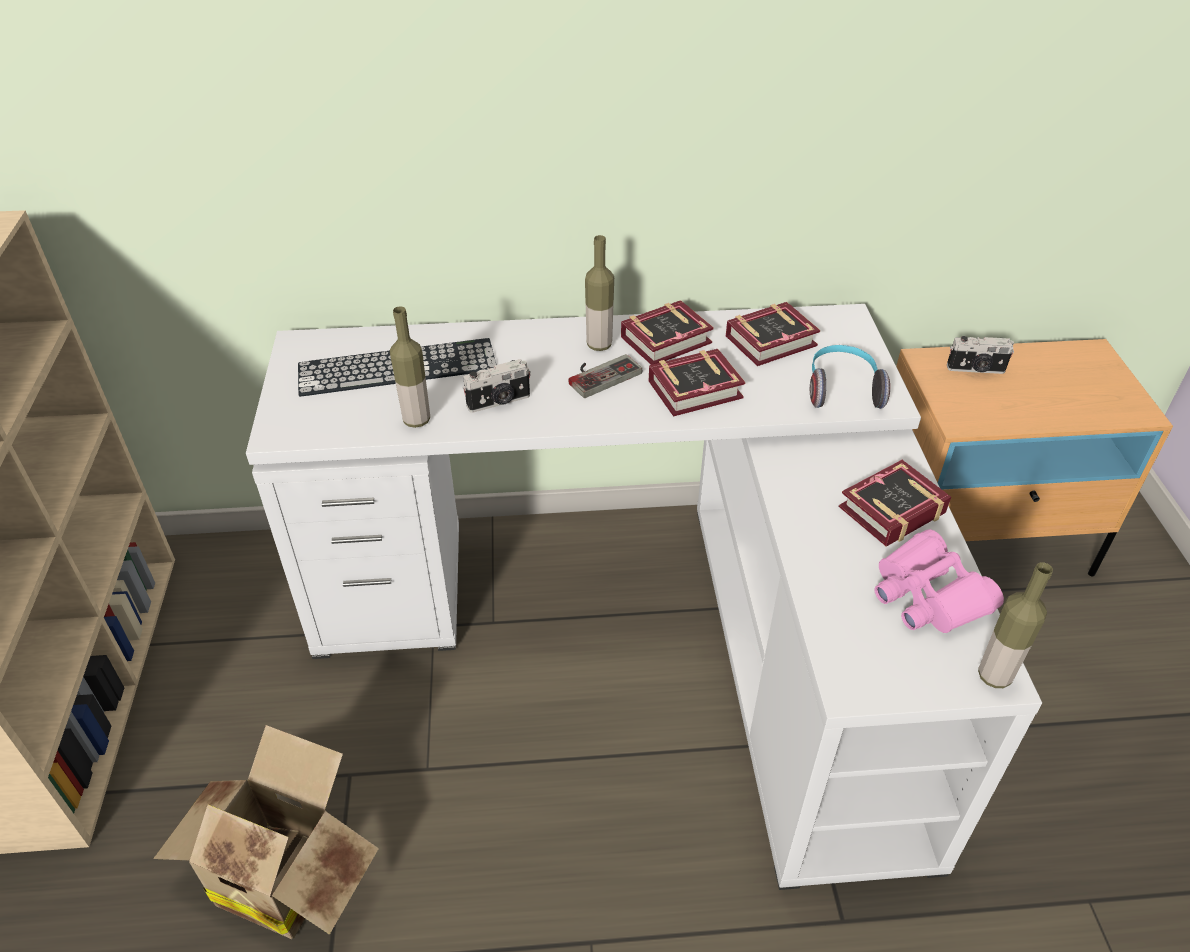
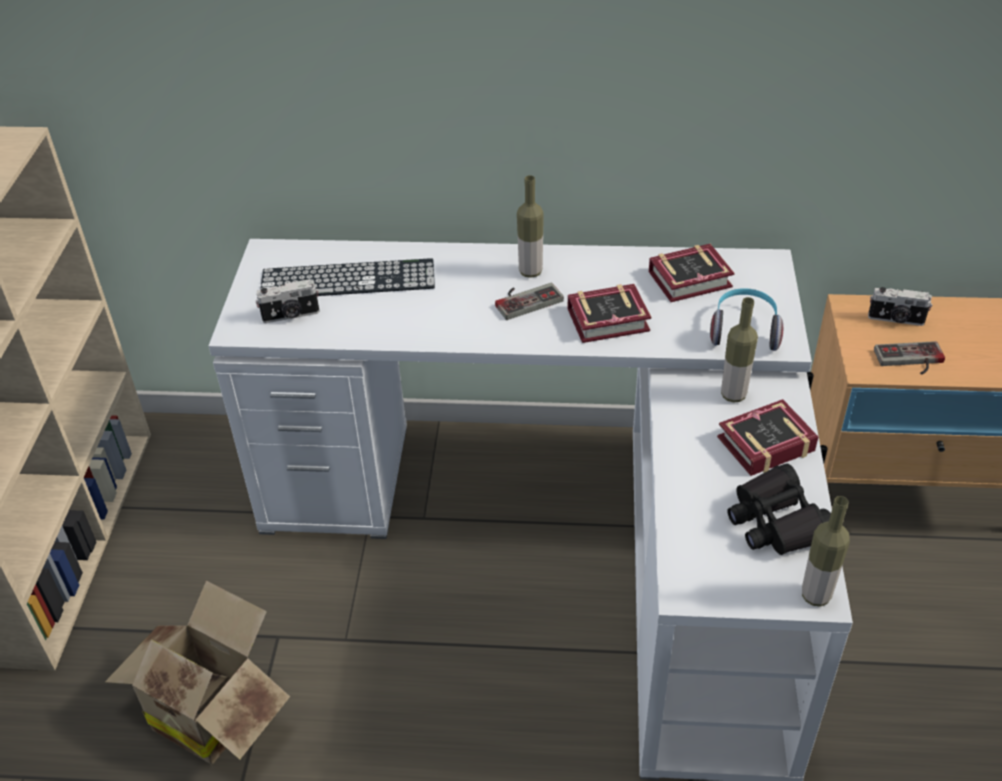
camera: 10 degrees right, 0 degrees up
(416, 420) = (356, 328): bottle -> bottle (733, 395)
(499, 402) = (430, 318): camera -> camera (291, 315)
(670, 340) = (596, 272): book -> none
(927, 595) = (776, 522): pink binoculars -> black binoculars
(1003, 410) = (910, 361): none -> game controller

